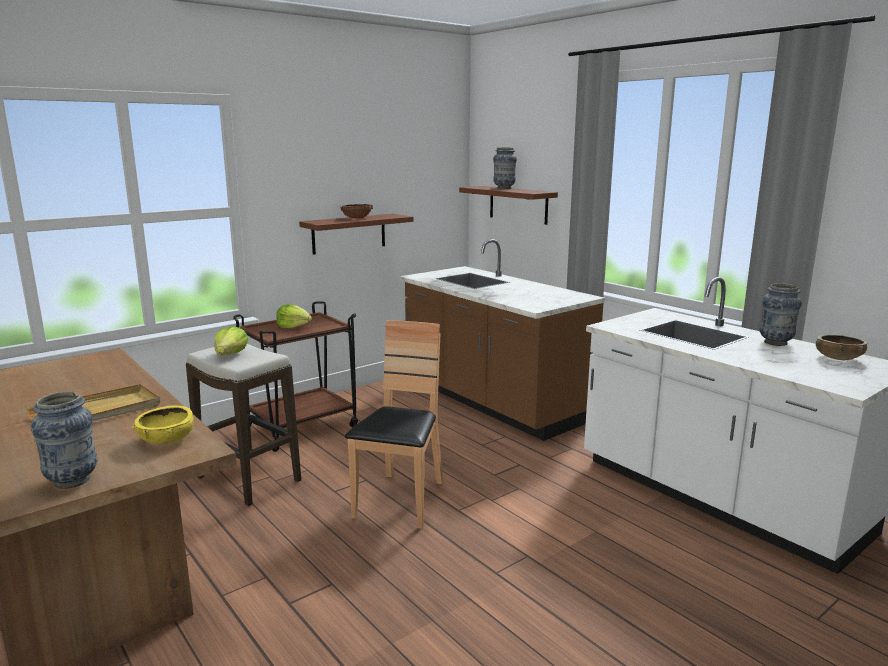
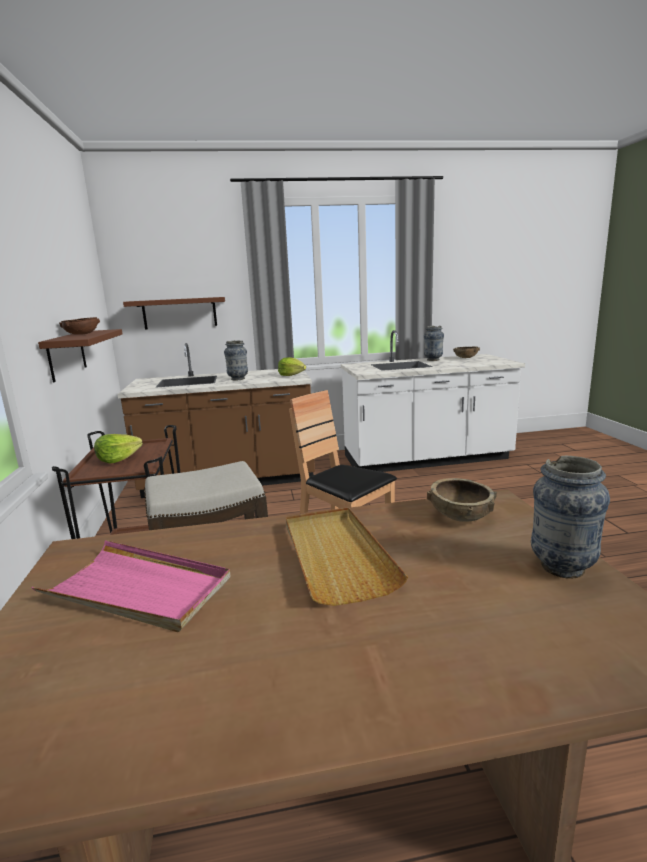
camera: 60 degrees left, 0 degrees up
(60, 378) = (138, 589): none -> pink tray
(167, 439) = (460, 516): yellow bowl -> brown bowl
(231, 354) = (197, 482): lettuce -> lettuce (291, 375)
(504, 188) = (167, 299): vase -> vase (238, 379)

